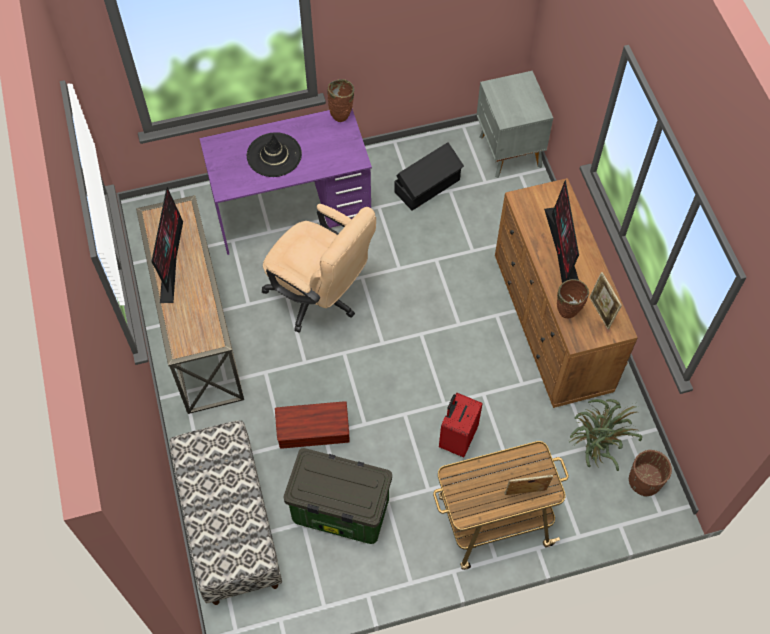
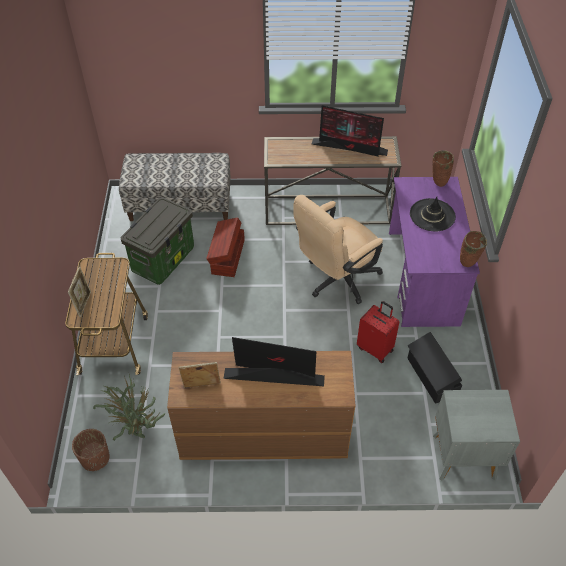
camera: 105 degrees right, 10 degrees down
(457, 438) = (187, 338): red suitcase -> red suitcase (375, 348)
(566, 314) = (210, 360): brown vase -> brown vase (438, 182)

